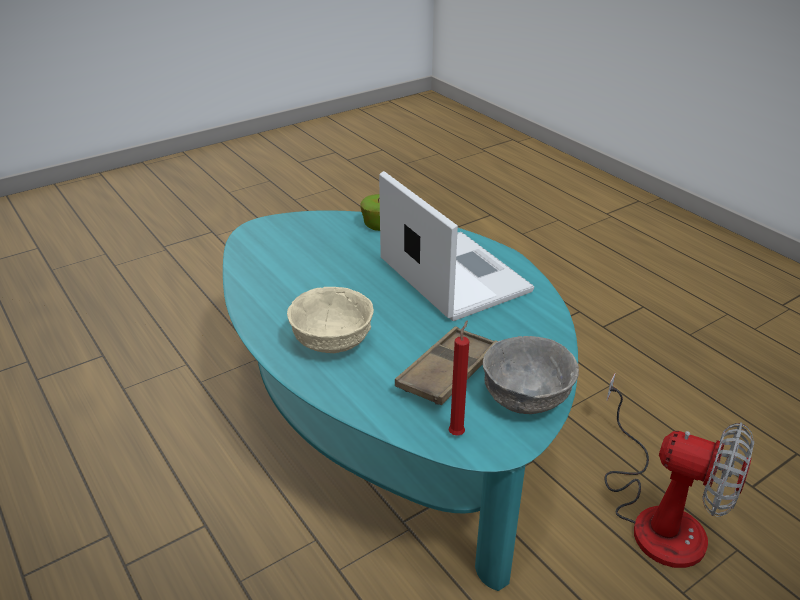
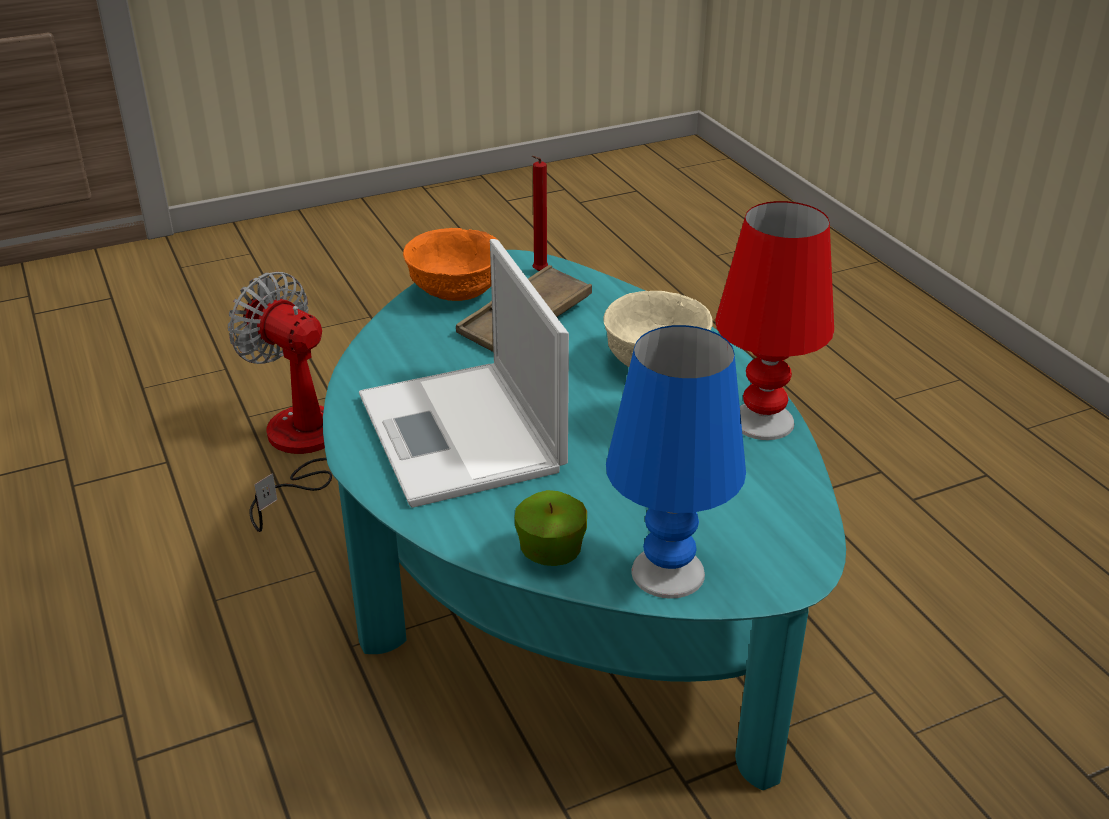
camera: 170 degrees left, 0 degrees up
(257, 303) = (762, 422): none -> red table lamp
(319, 223) = (668, 573): none -> blue table lamp
(526, 399) = (455, 290): grey bowl -> orange bowl

